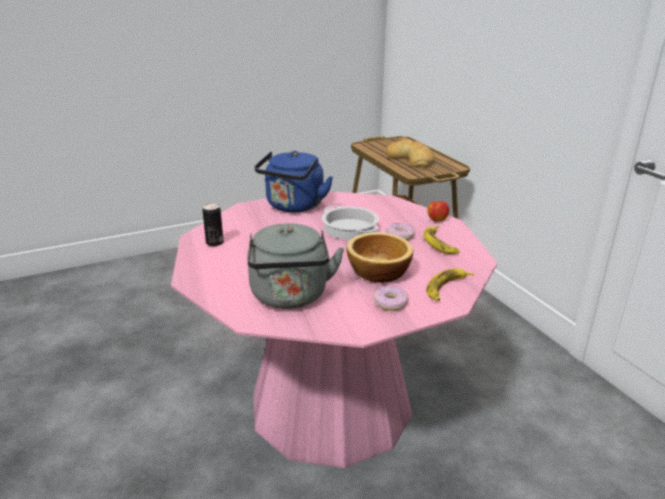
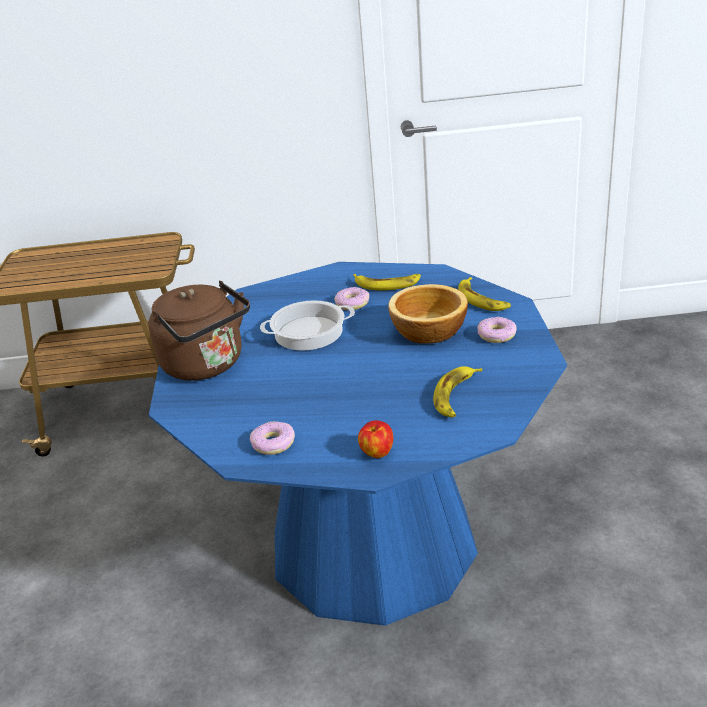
camera: 65 degrees left, 5 degrees up
(214, 243) = (273, 444): can -> donut
(290, 297) = (456, 396): grey kettle -> banana
(293, 206) = (207, 365): blue kettle -> brown kettle
(331, 404) = (373, 542): pink dining table -> blue dining table
(411, 159) = (103, 263): bread -> none
(437, 219) = (328, 274): apple -> apple (376, 452)

